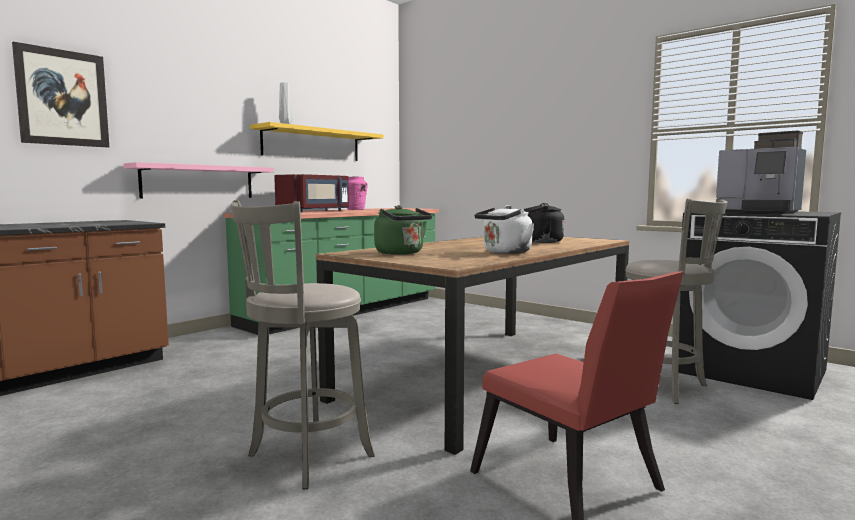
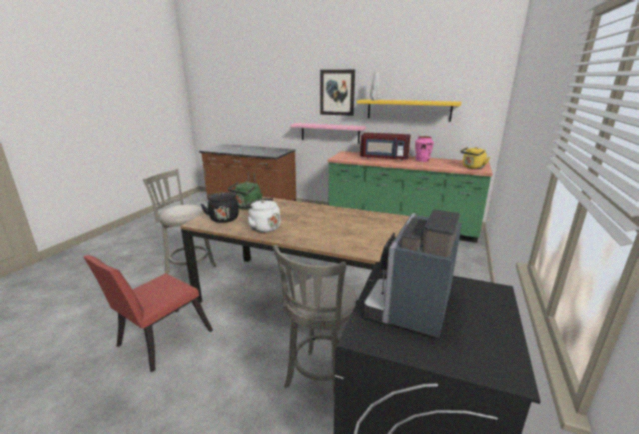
camera: 70 degrees right, 15 degrees up
(62, 98) = (275, 94): picture -> picture (337, 92)
(411, 208) = (472, 167): none -> yellow kettle
(540, 242) = (345, 232): black kettle -> black kettle (224, 218)

